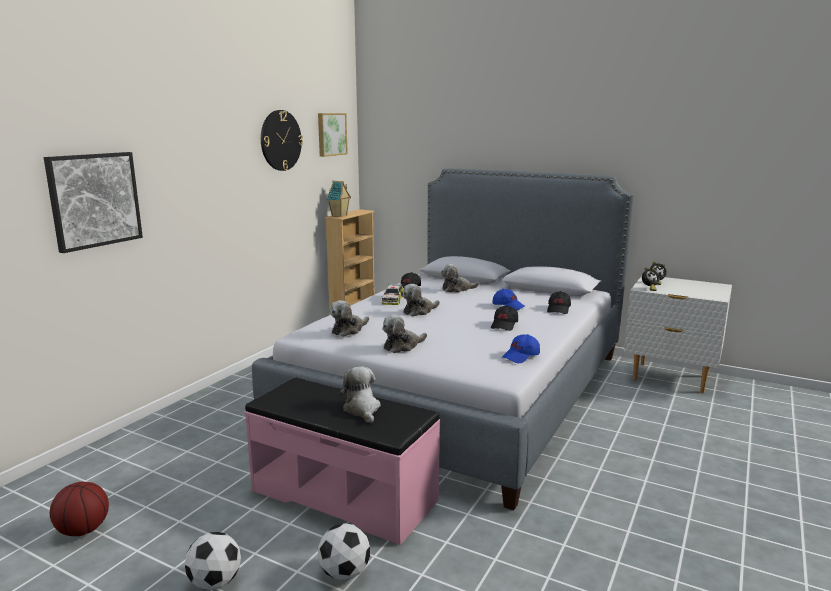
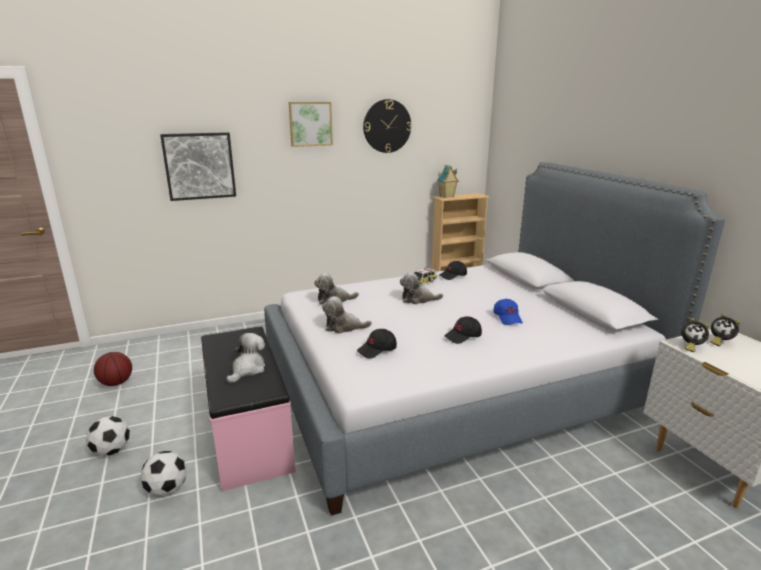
camera: 40 degrees right, 5 degrees up
(331, 134) = (452, 121): picture -> picture (310, 124)
(457, 289) = (494, 287): plush toy -> none
(521, 356) = (414, 373): blue cap -> none
(558, 309) = (553, 337): black cap -> black cap (377, 350)

